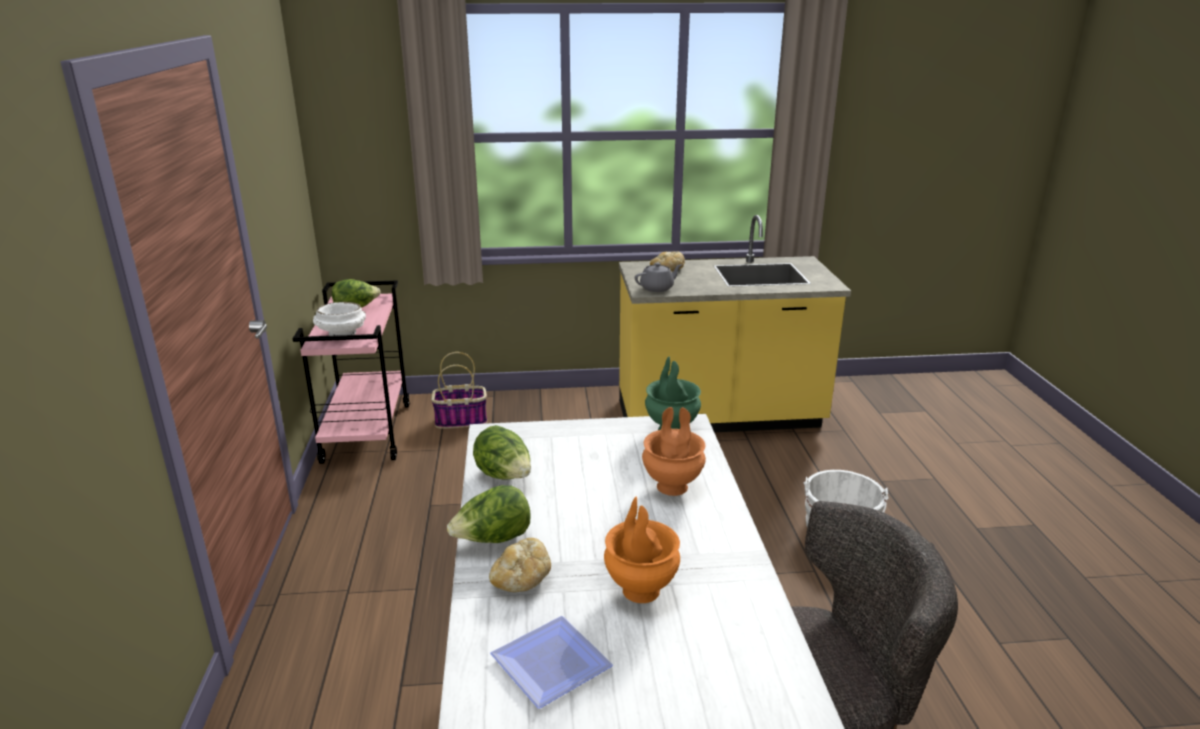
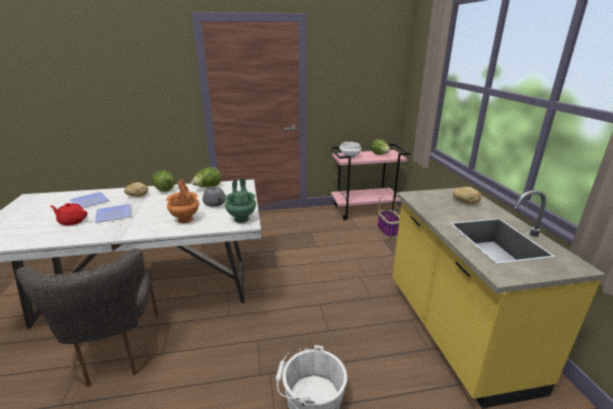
camera: 85 degrees right, 0 degrees up
(640, 590) = (115, 214): orange vase -> plate
(657, 288) = (421, 198): grey teapot -> grey teapot (215, 203)
(680, 655) = (72, 221): none -> red teapot

